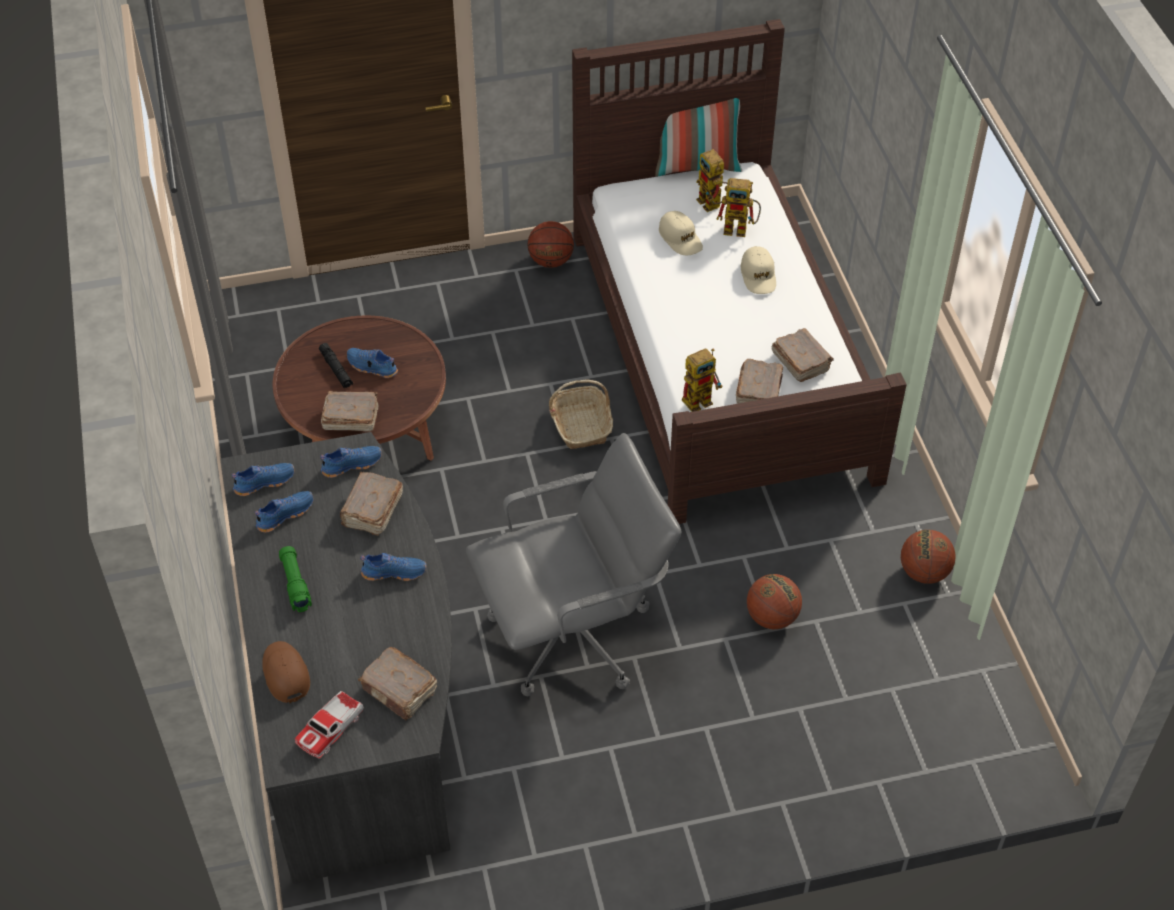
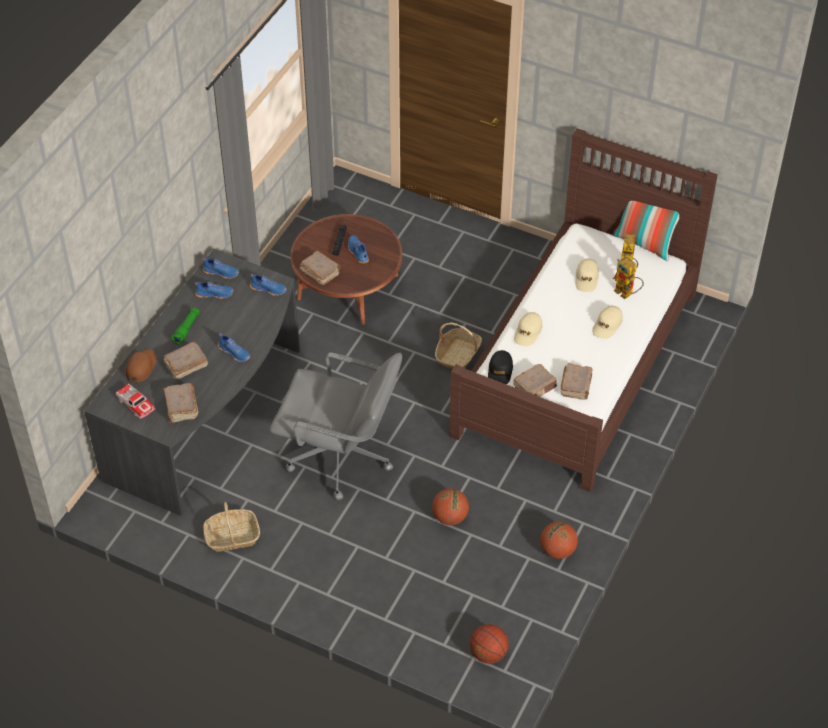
camera: 40 degrees right, 0 degrees up
(330, 728) = (135, 404): toy car -> toy car turned 120 degrees counterclockwise
(372, 511) = (254, 317): brown book -> brown book (185, 366)
(543, 829) = (232, 537): none -> basket
(550, 261) = (537, 255): basketball -> basketball (488, 654)
(683, 336) = (528, 332): none -> beige cap
(701, 399) = (500, 371): toy robot -> black cap

